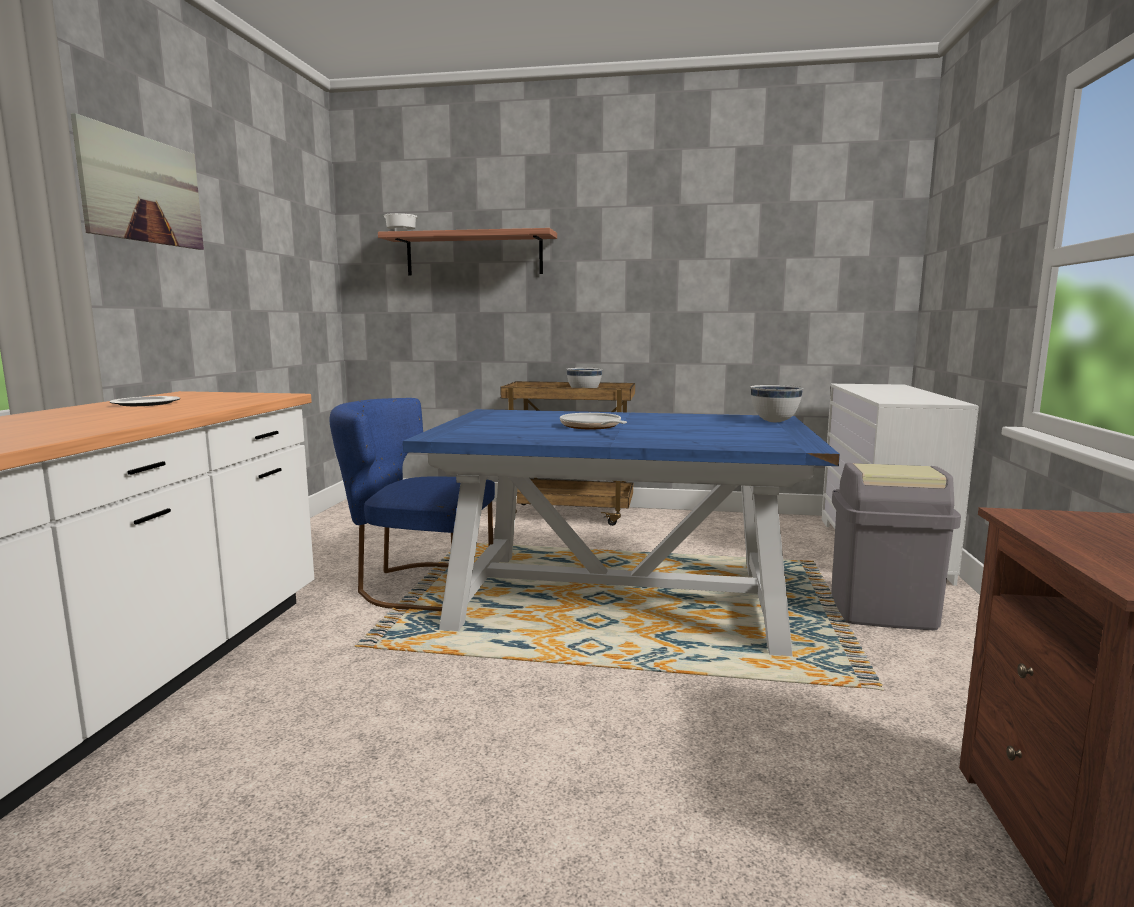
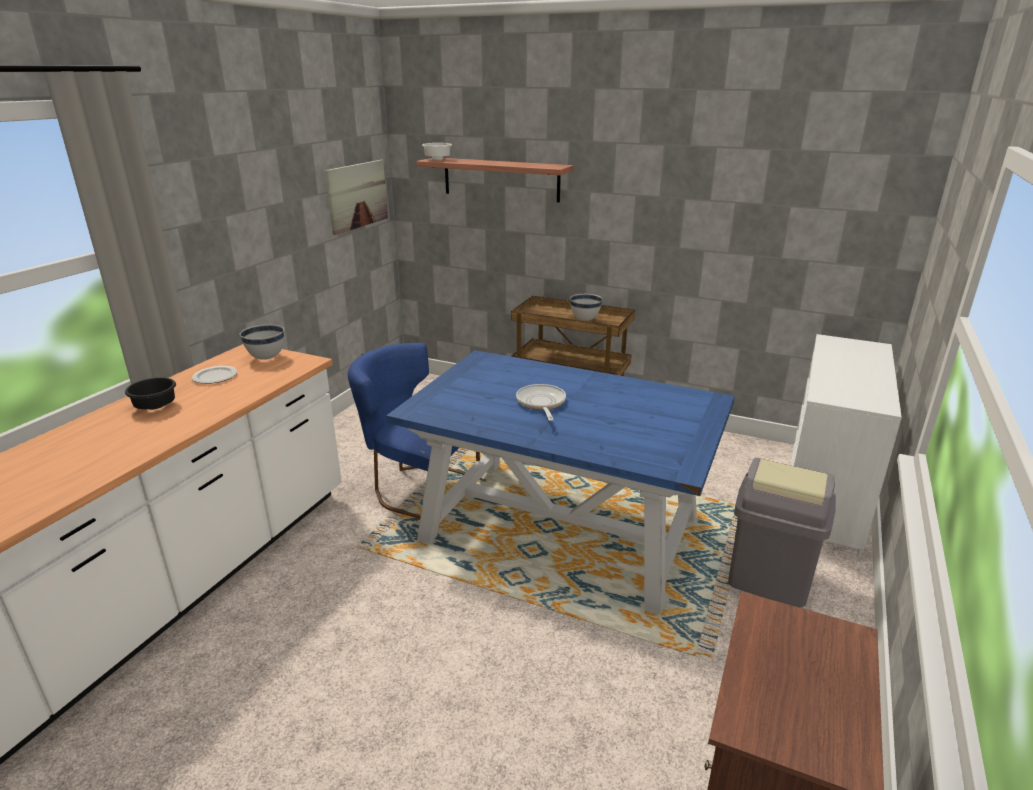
camera: 15 degrees right, 15 degrees up
(59, 417) = (156, 406): none -> black bowl
(142, 189) = (213, 186): picture -> picture (357, 195)
(774, 422) = (702, 410): white bowl -> white bowl (267, 358)

